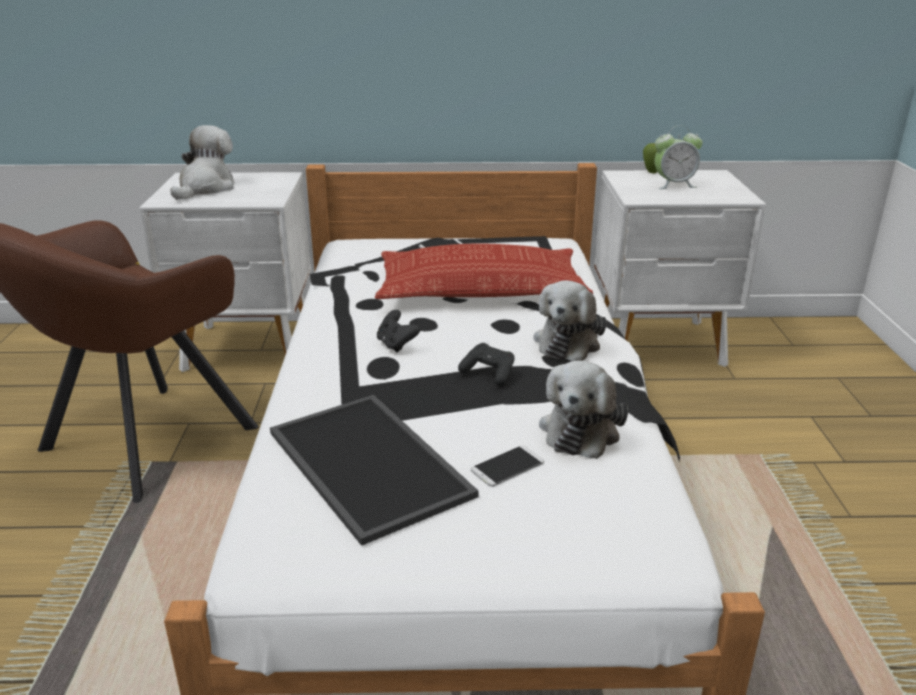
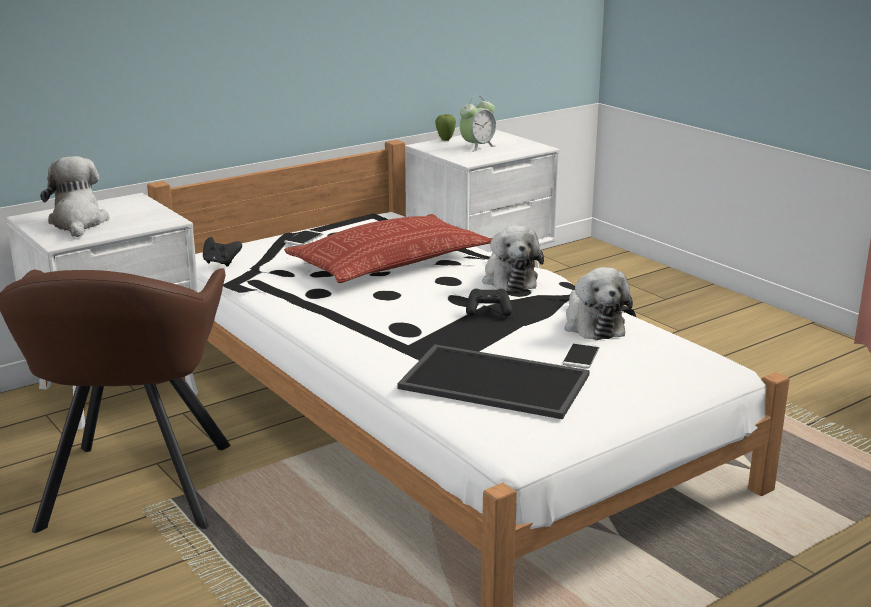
camera: 35 degrees left, 5 degrees down
(396, 345) = (389, 313): black game controller -> black game controller (221, 263)

